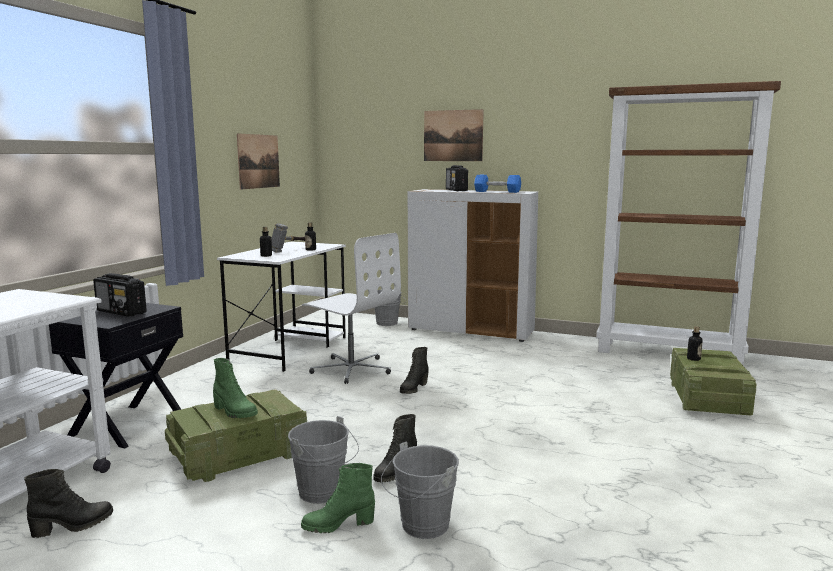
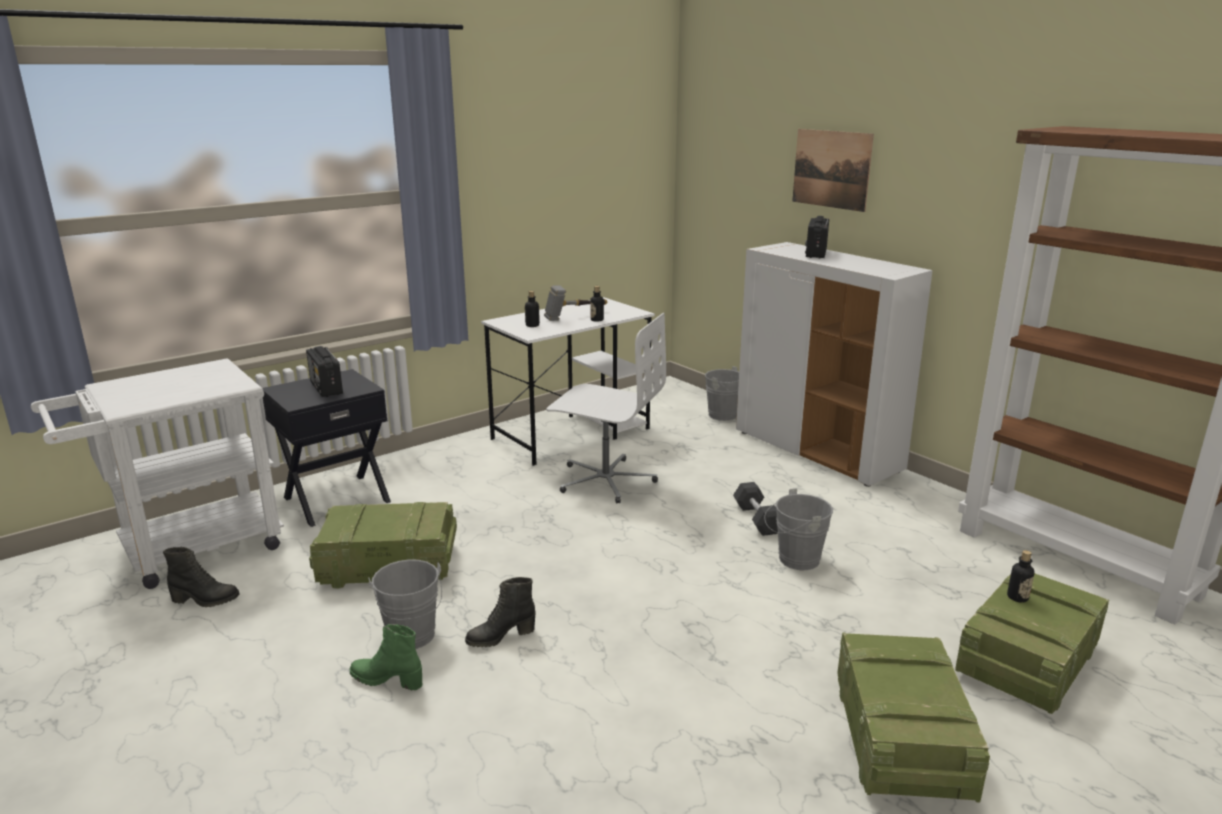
camera: 30 degrees right, 10 degrees up
(234, 412) = (379, 523): green boot -> none
(258, 161) = (569, 195): picture -> none
(351, 369) = (605, 480): white office chair -> white office chair turned 45 degrees counterclockwise
(413, 389) = (642, 528): black boot -> none
(421, 527) = (453, 713): grey bucket -> grey bucket (794, 560)
(481, 369) = (757, 519): none -> black dumbbell
(497, 191) = (861, 266): blue dumbbell -> none
(704, 450) = (901, 741): none -> crate

